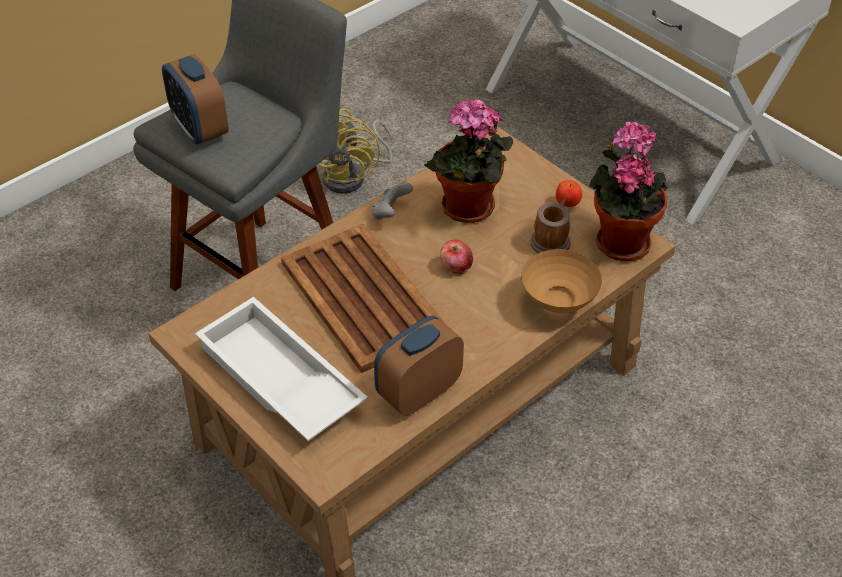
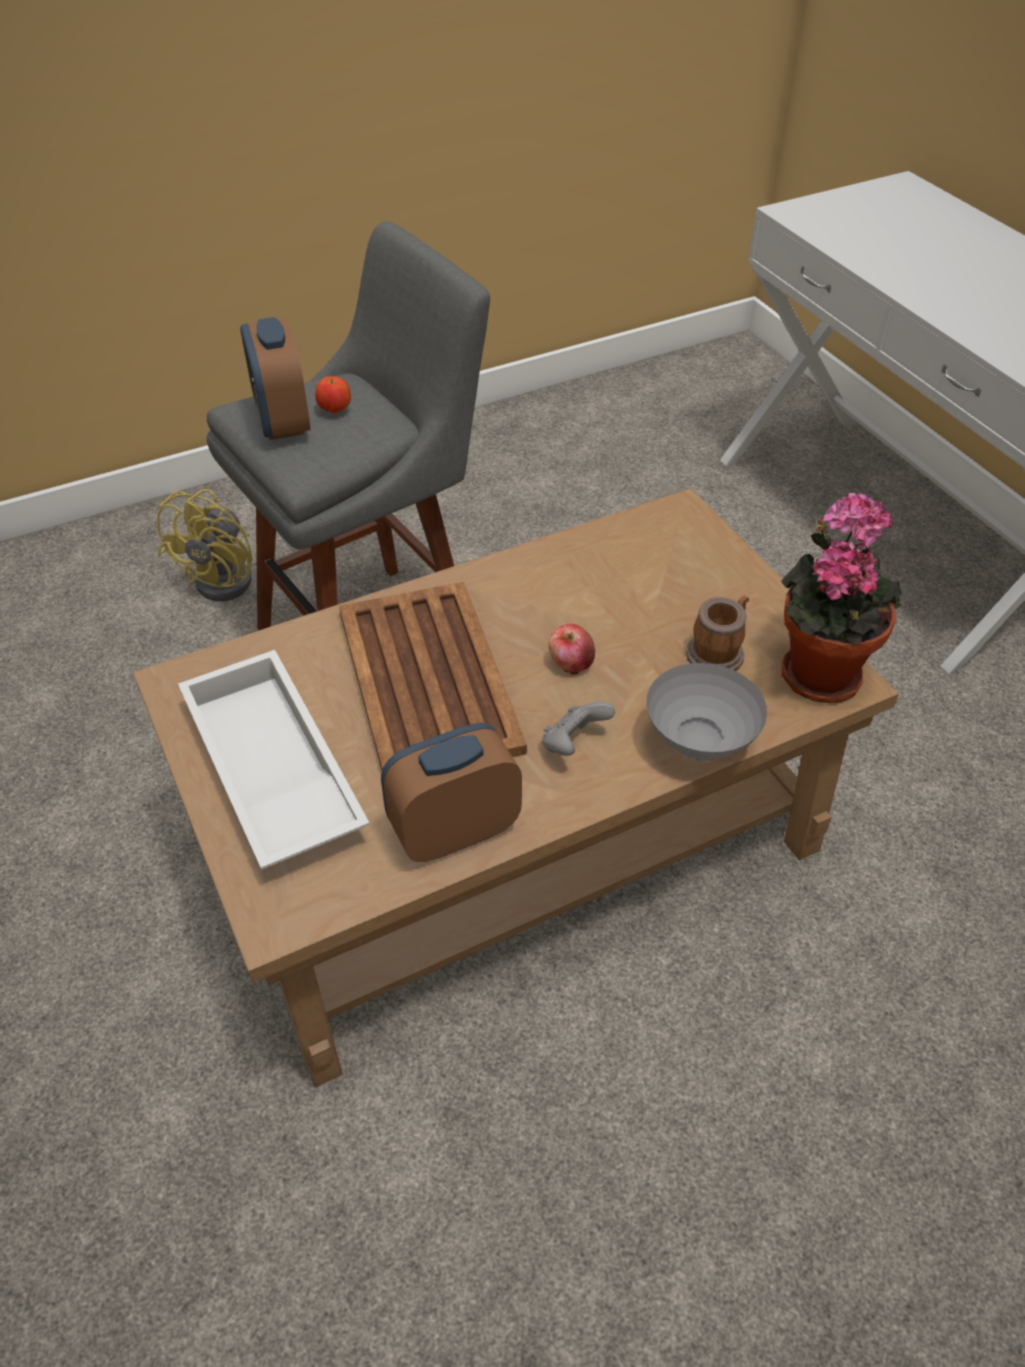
camera: 15 degrees right, 0 degrees up
(352, 176) = (522, 535): yellow fan -> yellow fan (238, 581)
(390, 213) = (508, 575): grey game controller -> grey game controller (573, 744)
(467, 210) = (613, 590): potted plant -> none
(558, 304) = (698, 744): brown bowl -> grey bowl
(567, 203) = (756, 606): apple -> apple (335, 410)

